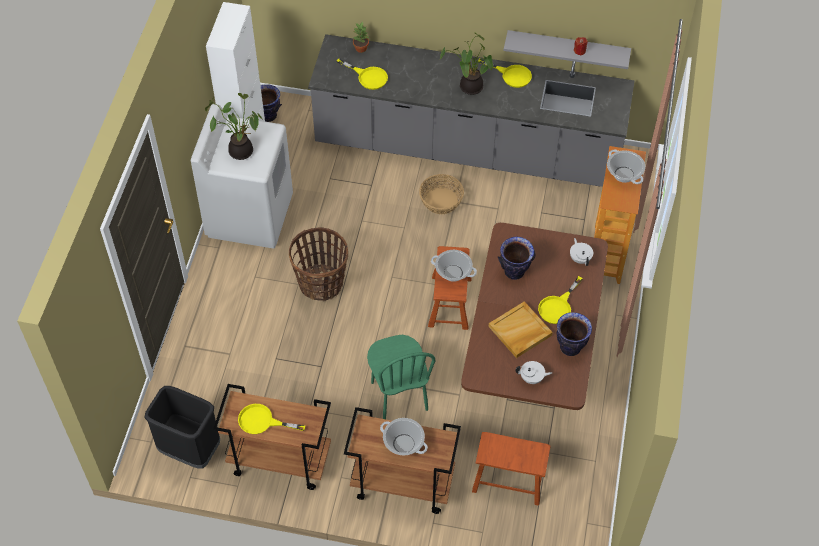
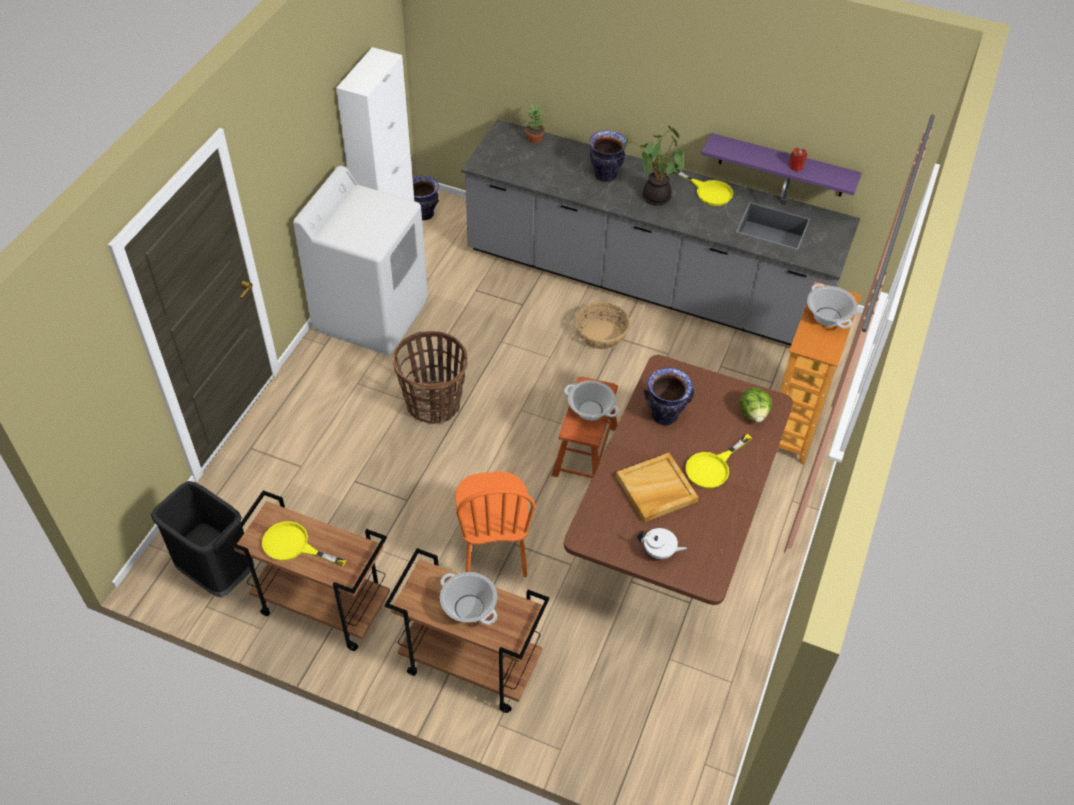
camera: 10 degrees right, 5 degrees down
(240, 149) = (359, 221): potted plant -> none
(368, 77) = (535, 169): yellow frying pan -> none
(398, 396) = (493, 553): green chair -> orange chair
(509, 479) = (611, 685): brown stool -> none
(567, 48) = (782, 165): grey shelf -> purple shelf
(570, 347) = (719, 521): vase -> vase (605, 175)
(580, 258) = (753, 413): white teapot -> lettuce

